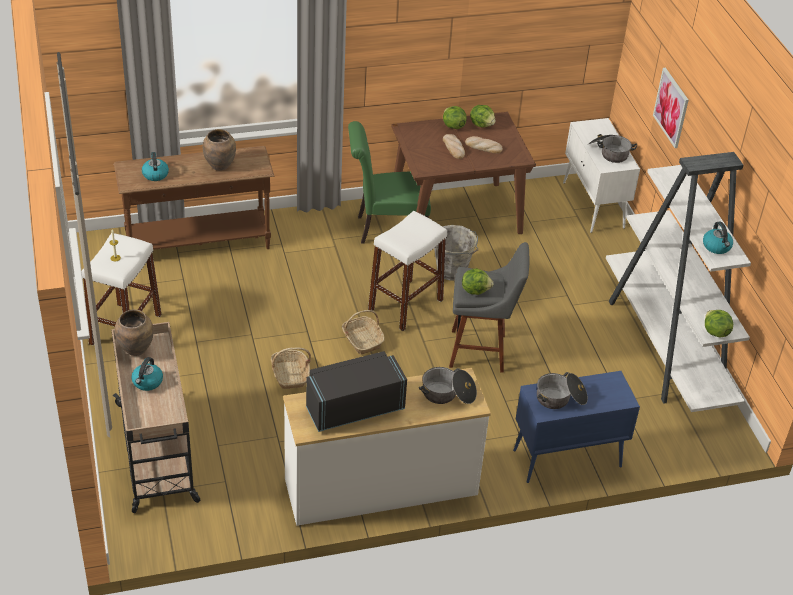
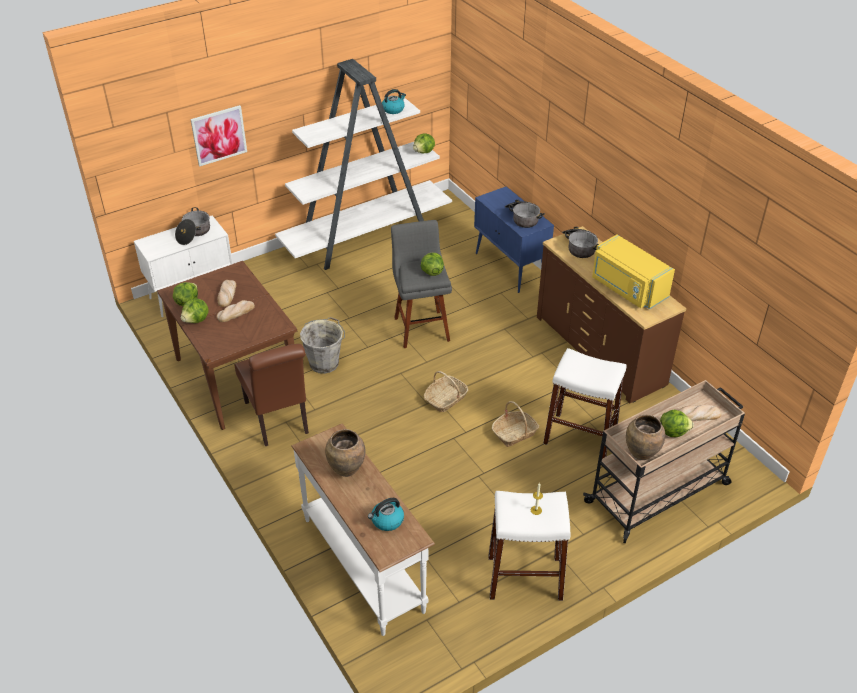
camera: 105 degrees left, 0 degrees up
(147, 382) = (673, 431): kettle -> lettuce
(156, 410) = (698, 415): none -> bread
(198, 245) = (364, 563): brown console table -> white console table
(353, 406) = (627, 288): black microwave -> yellow microwave
(381, 488) = (600, 350): white dresser -> brown dresser
(386, 229) = (278, 420): green chair -> brown chair
(405, 304) = (385, 382): white stool -> white stool (580, 437)

